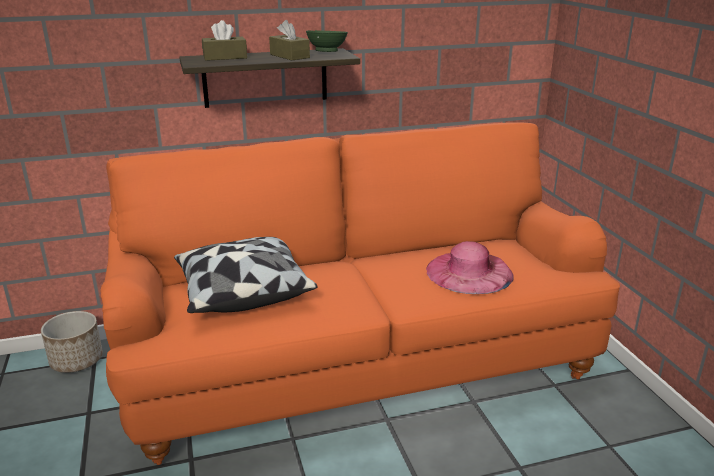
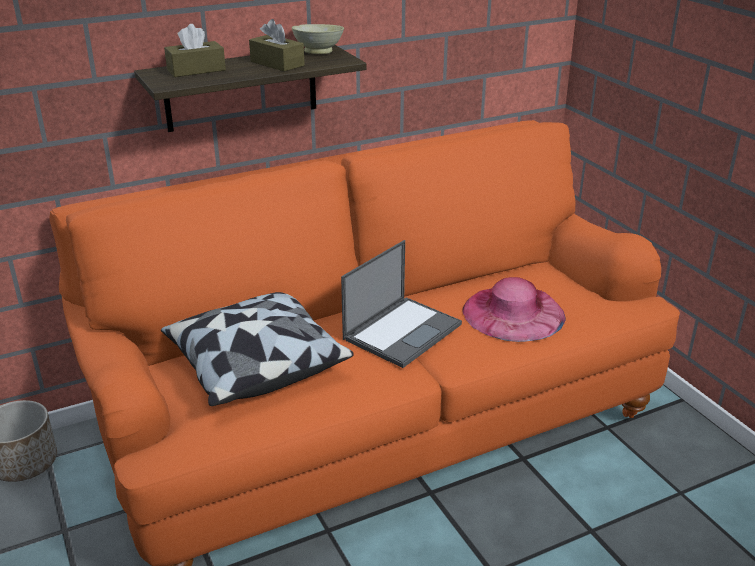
camera: 10 degrees left, 5 degrees up
(327, 51) = (319, 52): green bowl -> beige bowl
(371, 277) = (403, 331): none -> laptop

